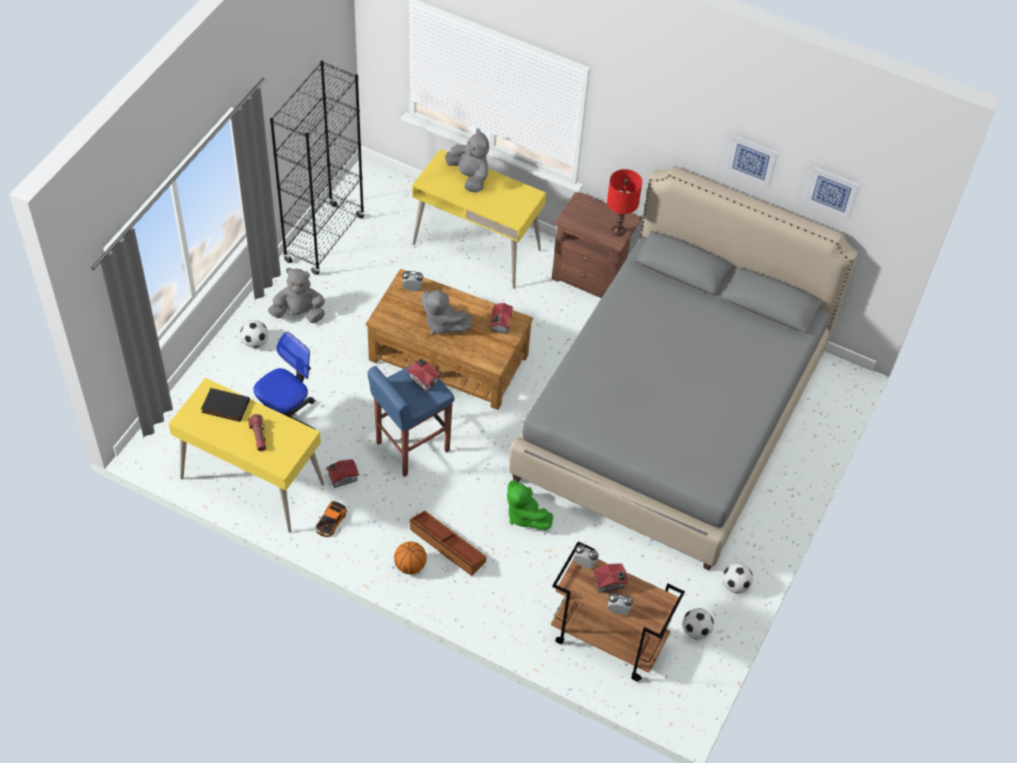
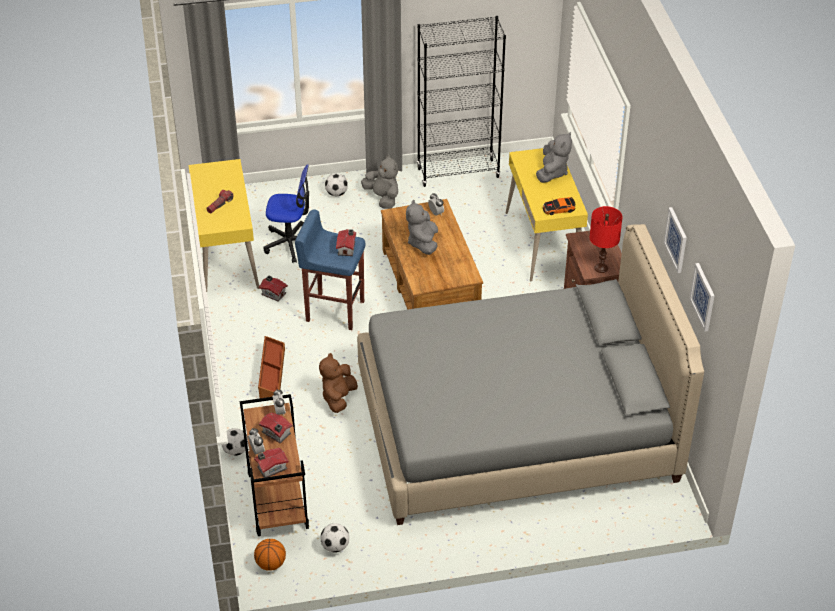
camera: 55 degrees right, 10 degrees down
(225, 407) = (226, 179): black book -> none
(331, 521) = (233, 309): toy car -> toy car (559, 209)
(410, 566) = (237, 365): basketball -> basketball (270, 564)
(500, 324) = (456, 269): toy house -> toy house (271, 468)
(524, 515) = (338, 398): green plush toy -> brown plush toy
(735, 585) = (399, 548): football -> football (235, 451)

